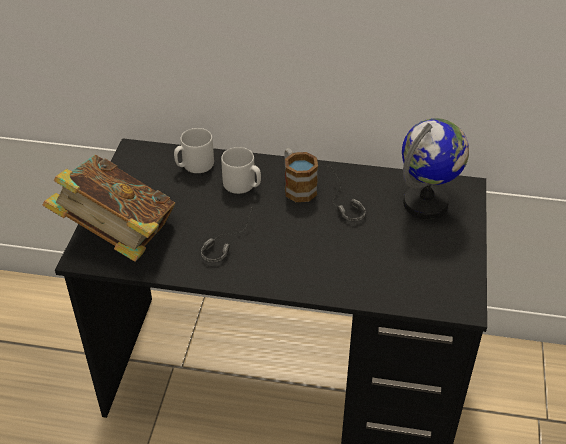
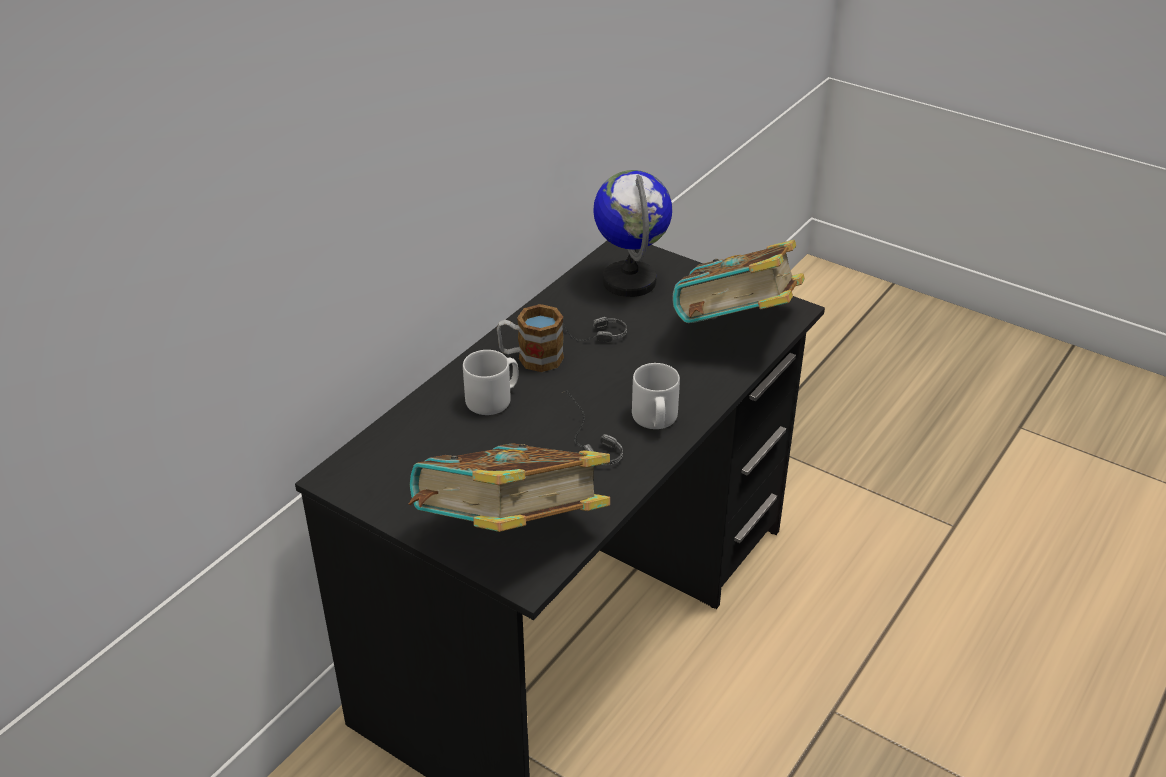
camera: 65 degrees left, 5 degrees down
(194, 165) = (419, 429): grey mug -> grey mug (655, 420)
(410, 280) = (736, 329): none -> book

